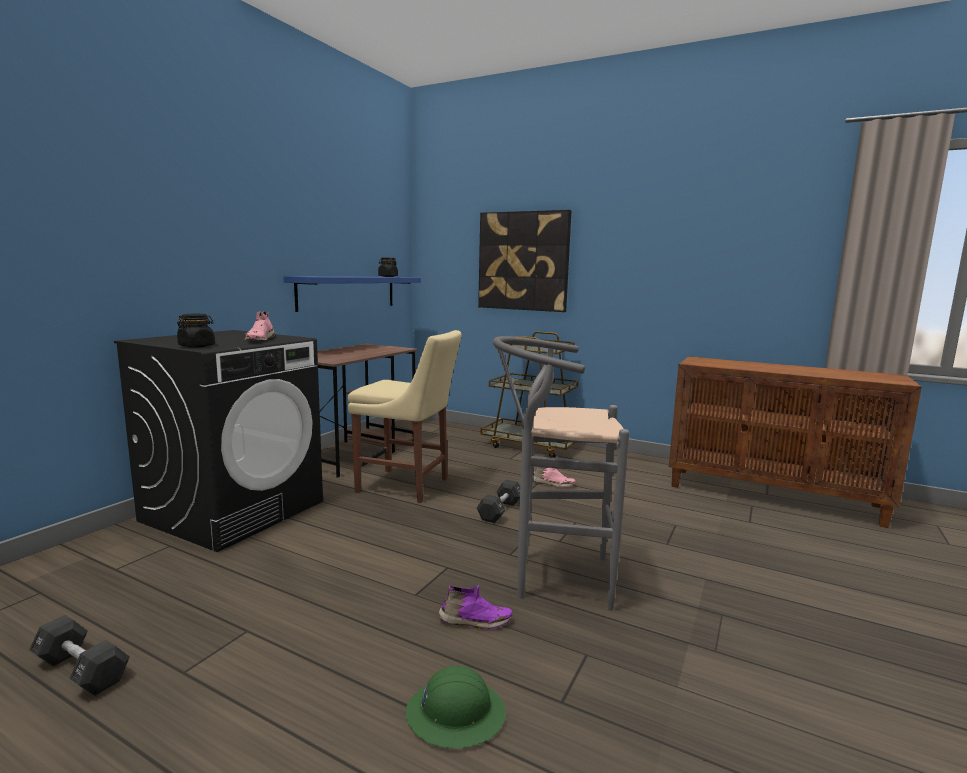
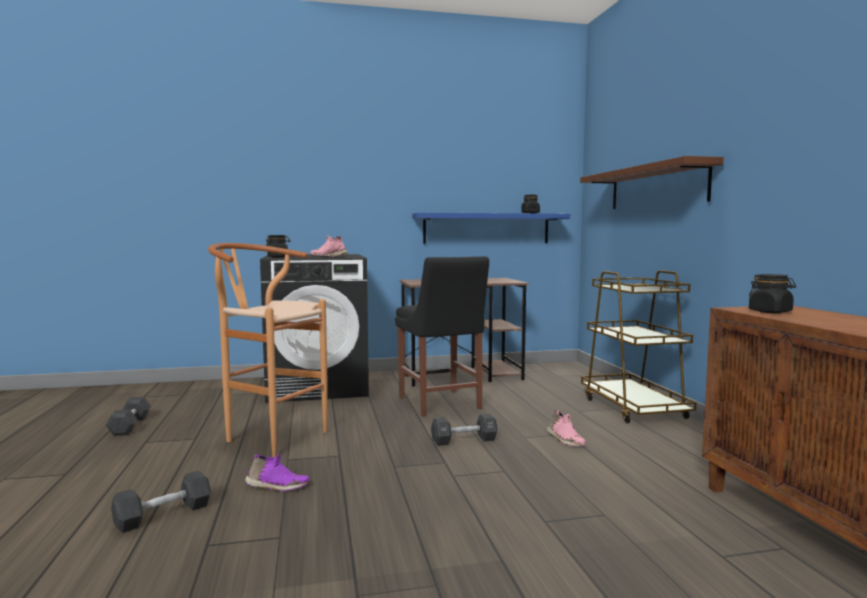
camera: 50 degrees right, 5 degrees down
(331, 583) = (269, 436): none -> brown stool
(407, 486) = (440, 404): beige chair -> black chair
(455, 713) = (163, 515): green hard hat -> black dumbbell
(475, 621) = (276, 487): purple shoe -> purple shoe turned 45 degrees counterclockwise
(523, 261) = (656, 187): picture -> brown shelf
(552, 578) = (381, 492): grey stool -> none
(712, 363) = (770, 312): none -> black jar

